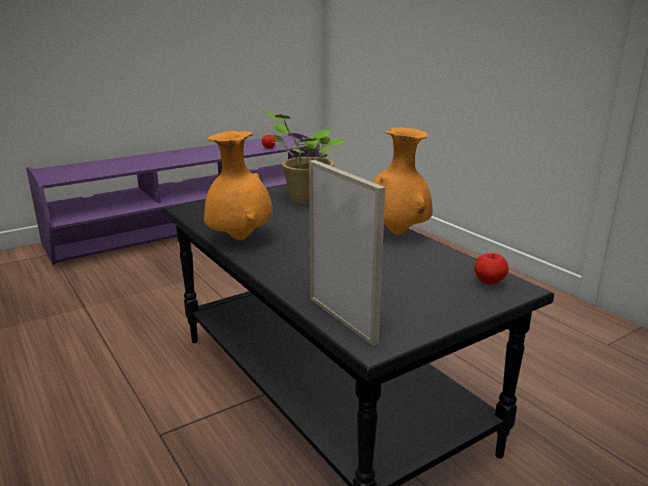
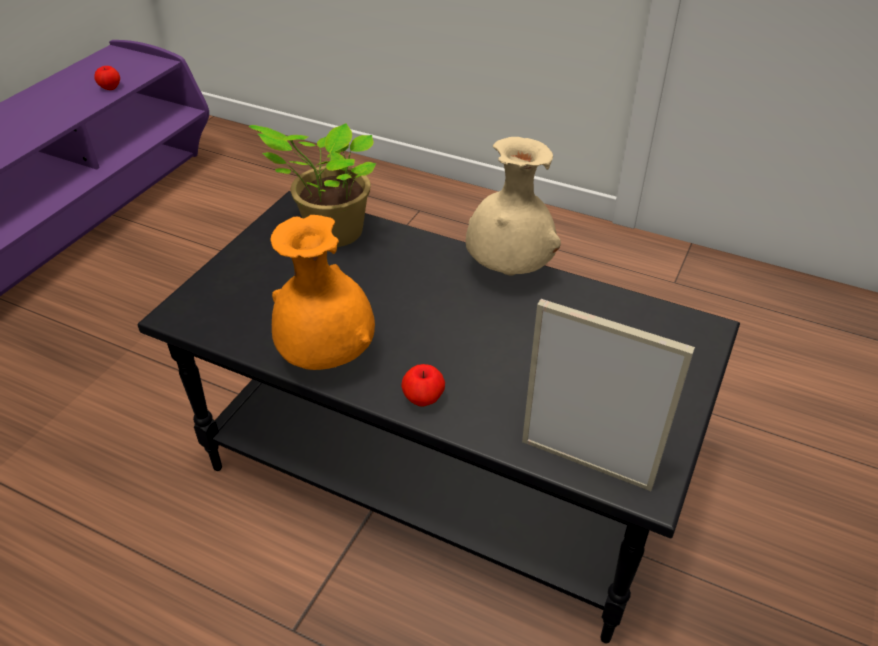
camera: 30 degrees left, 20 degrees up
(397, 233) = (509, 271): orange vase -> beige vase
(489, 282) = (673, 330): apple -> apple (423, 399)

